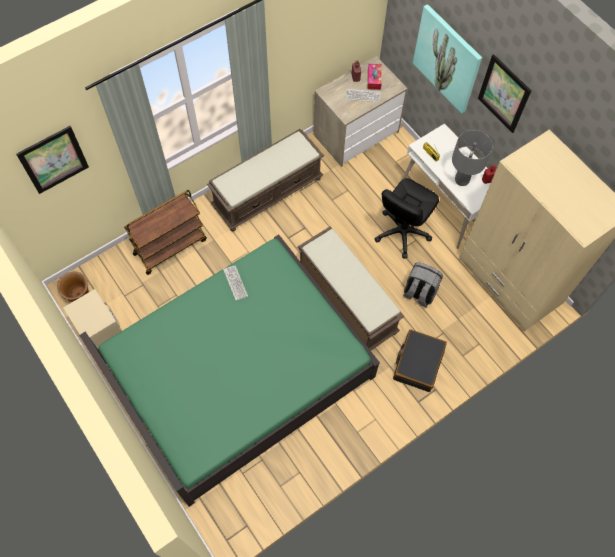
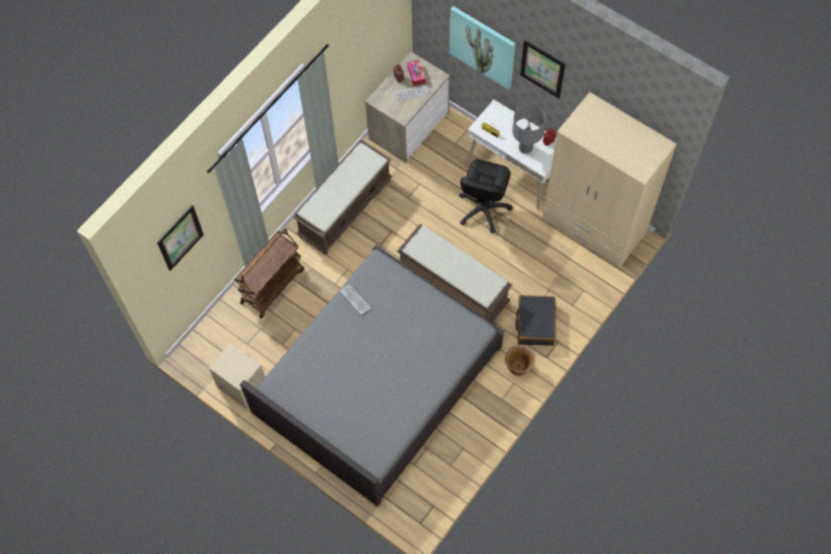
camera: 15 degrees left, 0 degrees up
(79, 295) = (204, 356): brown planter -> brown planter (518, 367)
(237, 371) = (377, 380): green bed -> grey bed
(419, 293) = (516, 260): grey backpack -> none

